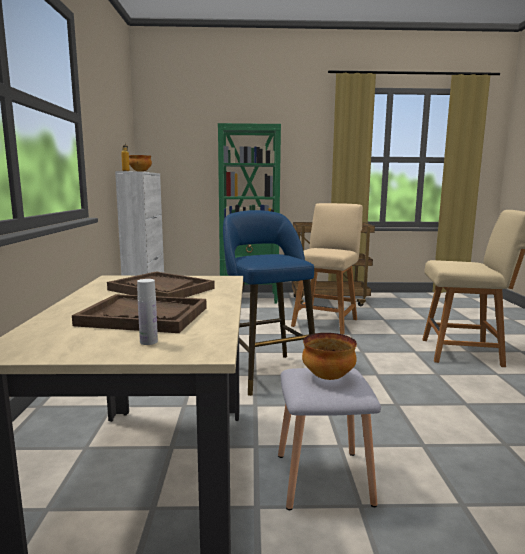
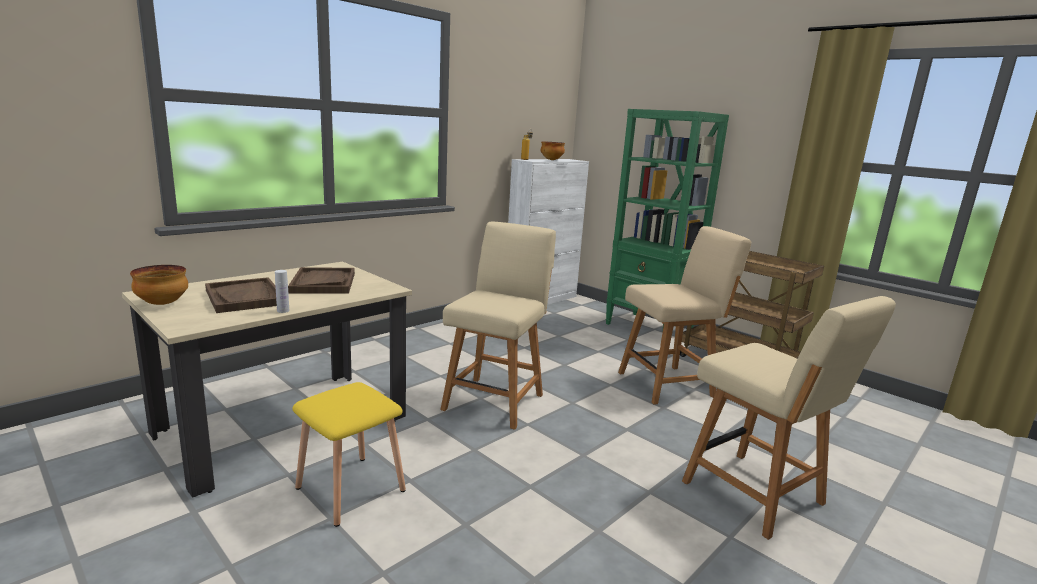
camera: 45 degrees right, 5 degrees up
(148, 342) = (191, 311): white bottle -> white bottle (283, 311)
(266, 371) = (495, 400): blue stool -> beige chair
(324, 480) = (349, 490): grey stool -> yellow stool
(329, 377) = (350, 399): bowl -> bowl (163, 304)

